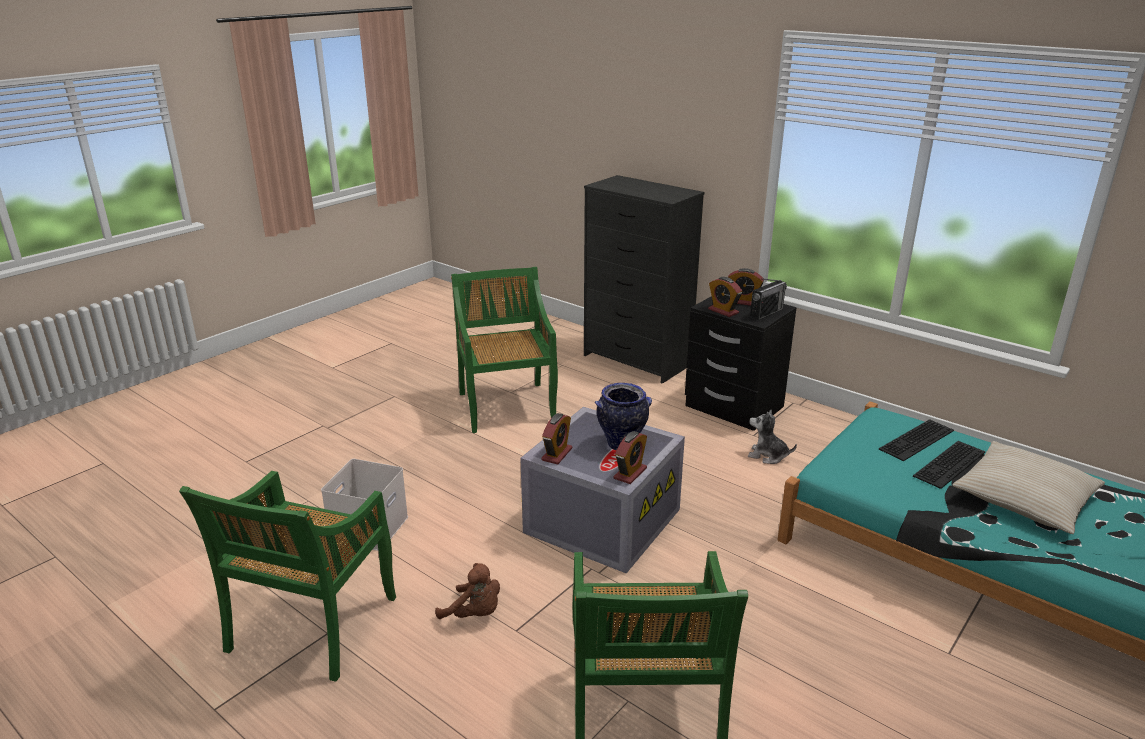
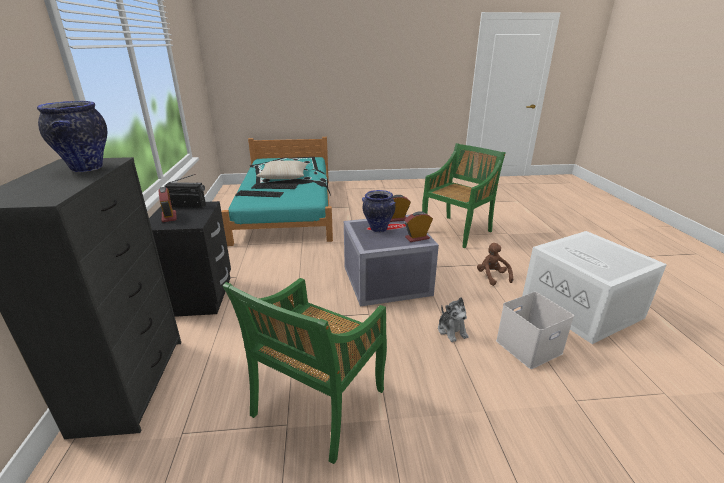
camera: 135 degrees left, 0 degrees up
(311, 626) = (583, 308): green chair -> white storage box
(656, 193) = (87, 169): none -> vase
(723, 311) = (199, 217): alarm clock -> none
(767, 456) = (257, 265): plush toy -> plush toy (451, 331)

